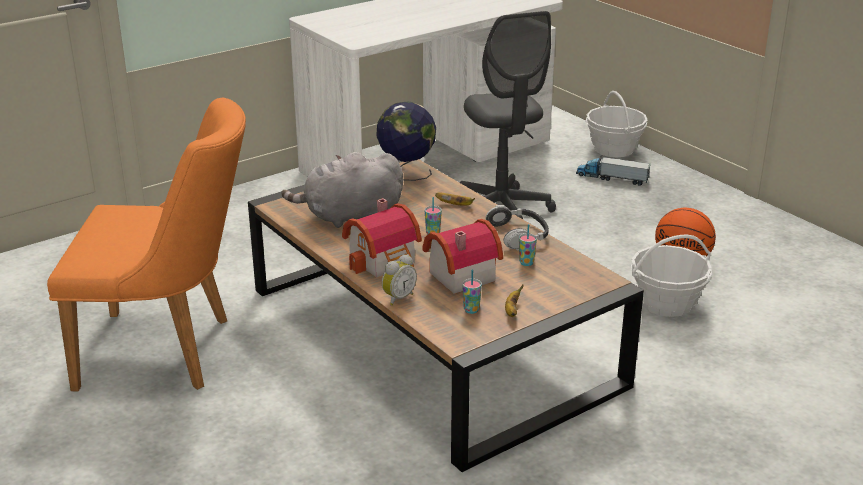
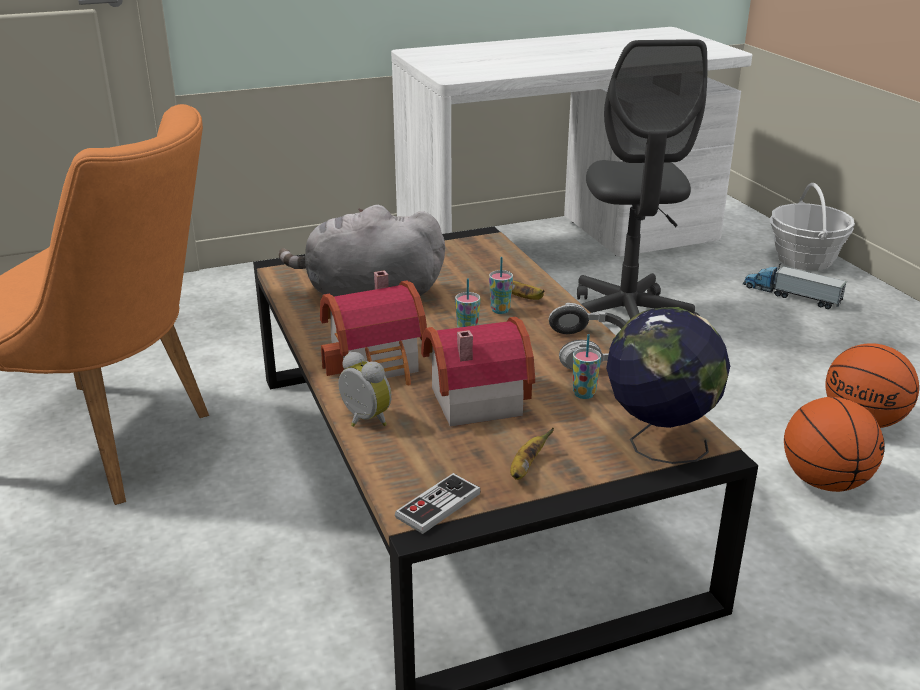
camera: 15 degrees right, 0 degrees up
(397, 298) = (363, 420): alarm clock -> alarm clock turned 105 degrees counterclockwise
(406, 174) = (476, 250): globe -> globe (658, 444)
(471, 310) = (462, 457): cup -> cup (500, 310)
(471, 338) = (438, 505): none -> game controller
(666, 303) = (823, 481): basket -> basketball

